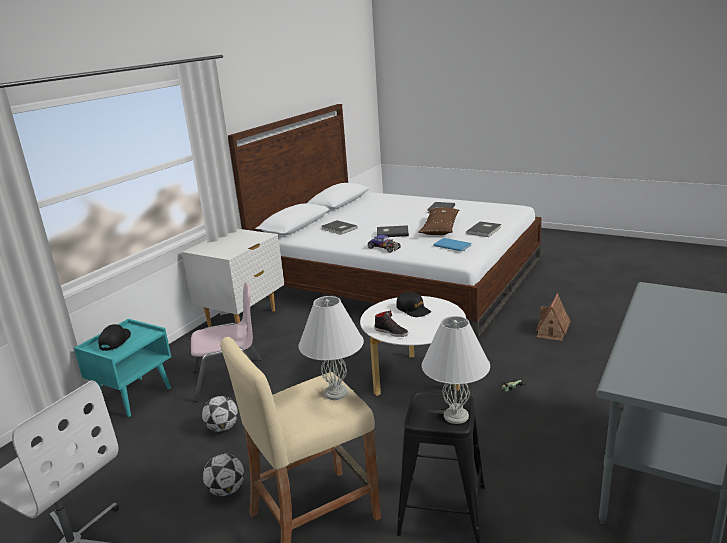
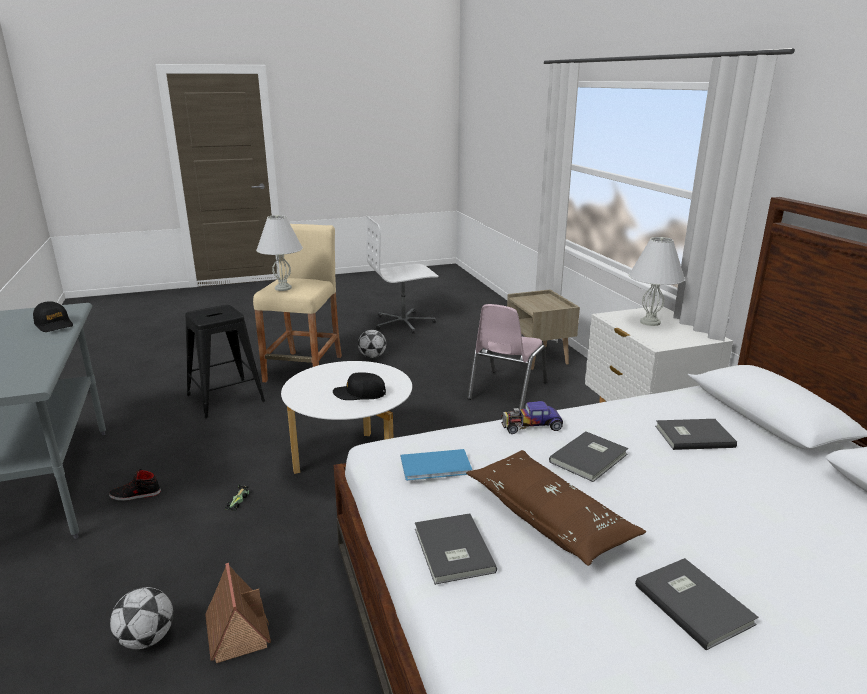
camera: 130 degrees right, 0 degrees up
(115, 341) = (544, 302): black cap -> black cap (54, 324)
(135, 396) = (539, 357): turquoise nightstand -> beige nightstand
(222, 428) = (439, 371): football -> football (147, 639)
(391, 332) = (346, 369): black shoe -> black shoe (135, 495)
(455, 416) = (200, 314): white table lamp -> white table lamp (650, 322)

